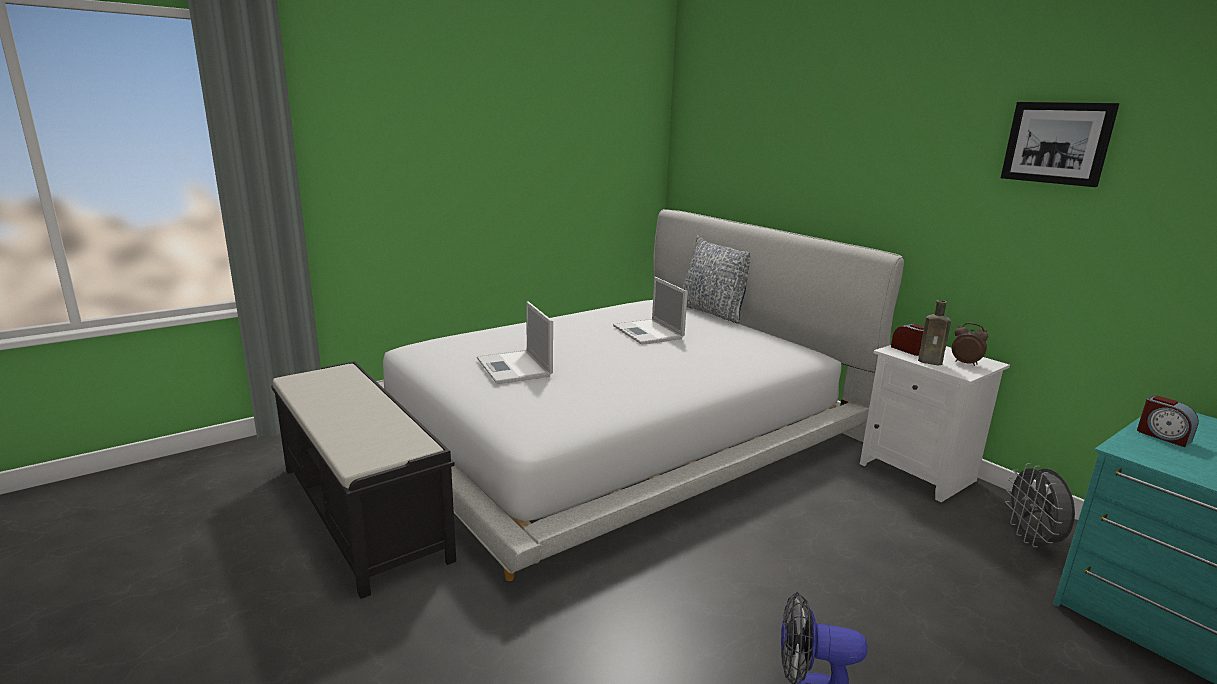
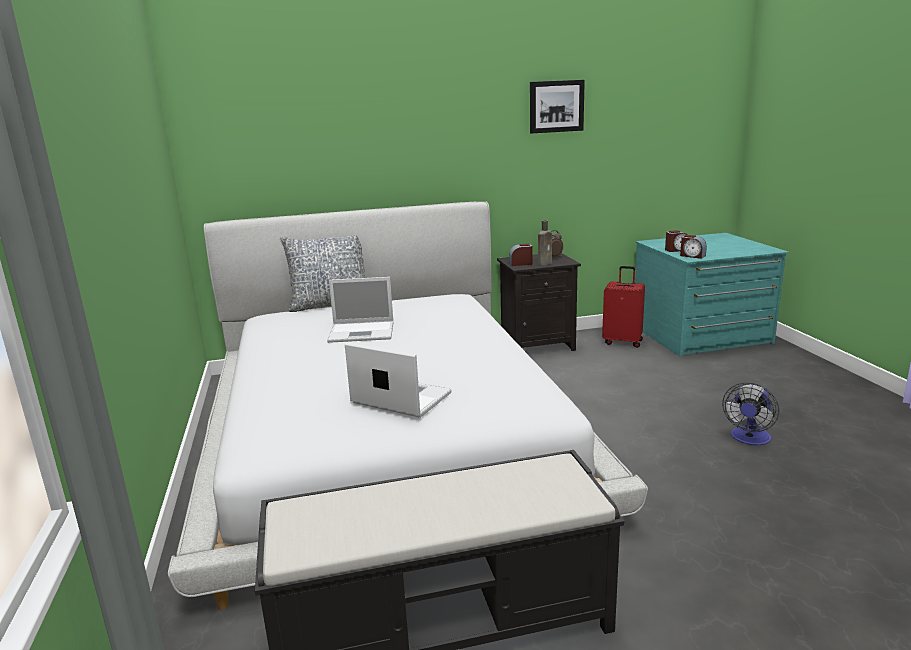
camera: 65 degrees left, 0 degrees up
(515, 368) = (399, 398): laptop -> laptop turned 150 degrees counterclockwise
(919, 472) = (538, 345): white nightstand -> black nightstand
(1032, 539) = (623, 341): grey fan -> red suitcase
(1145, 450) = (692, 256): none -> alarm clock

